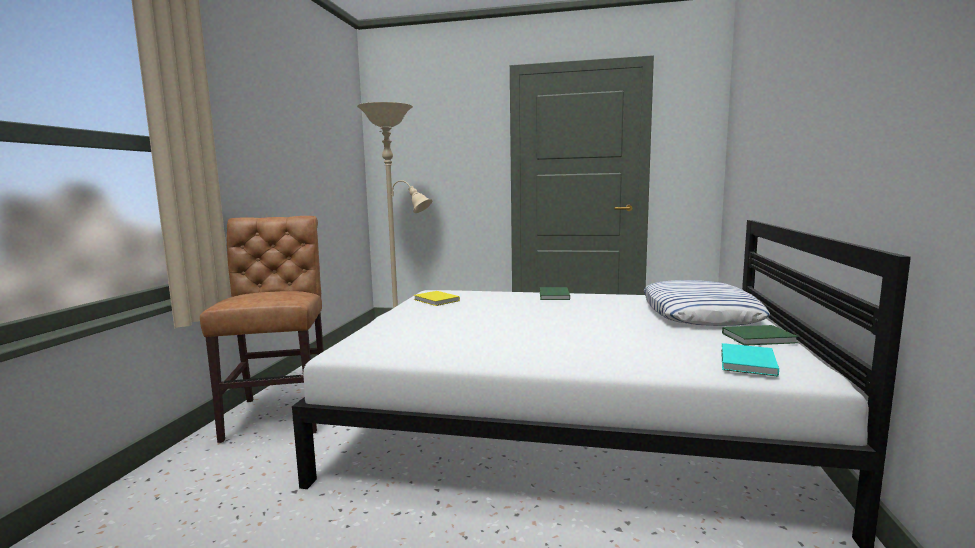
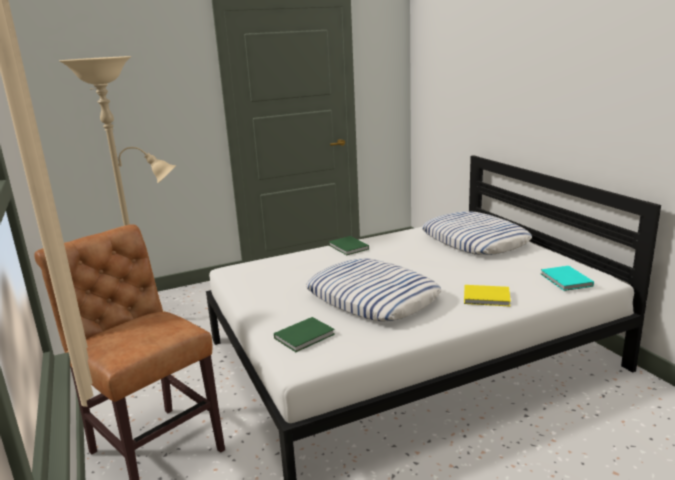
camera: 35 degrees left, 10 degrees up
(436, 300) = (259, 280): yellow book -> yellow book (488, 298)
(497, 329) = (372, 298): none -> pillow
(760, 338) = (540, 256): green book -> green book (306, 336)

